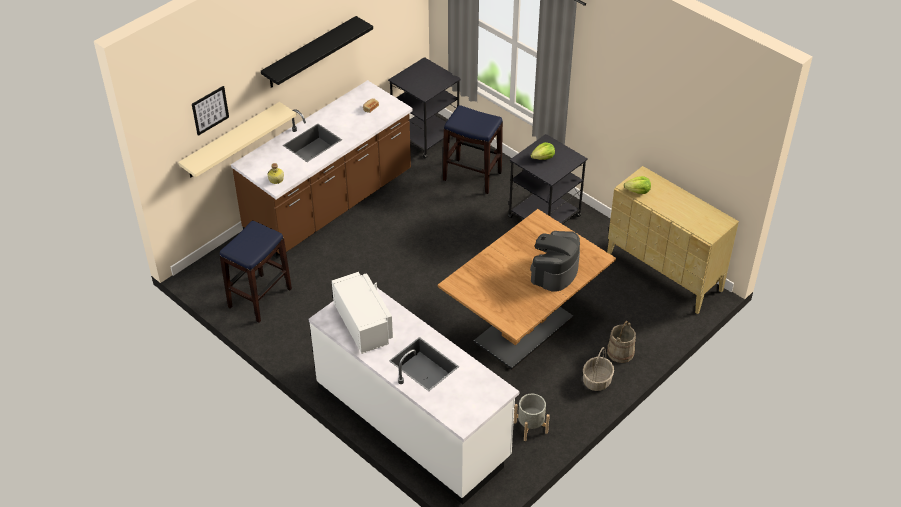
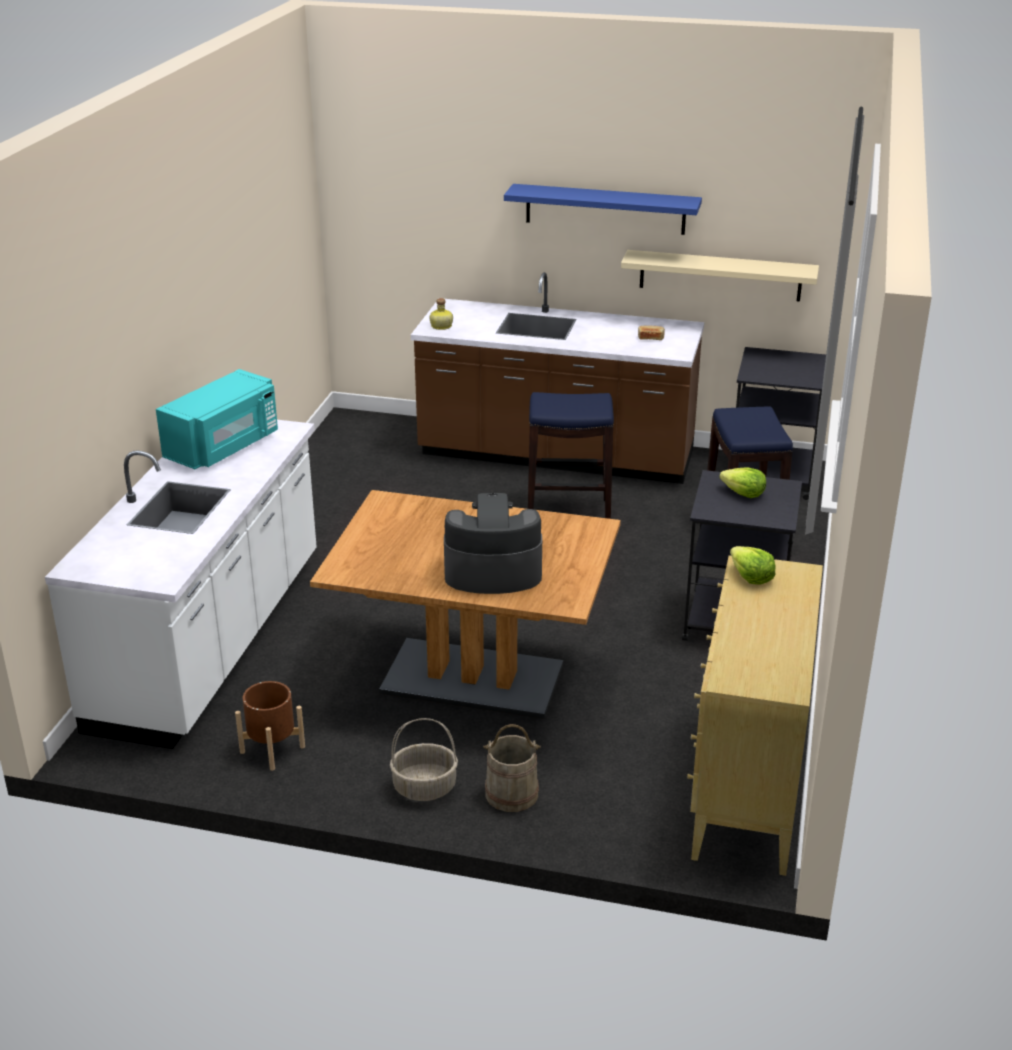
camera: 60 degrees right, 15 degrees down
(210, 110) = (422, 194): picture -> none
(231, 141) = (449, 265): beige shelf -> beige shelf (720, 275)
(260, 298) = (344, 466): stool -> stool (568, 513)
(310, 53) = (605, 209): black shelf -> blue shelf
(364, 324) = (224, 446): white microwave -> turquoise microwave
(531, 427) = (272, 749): grey planter -> brown planter

